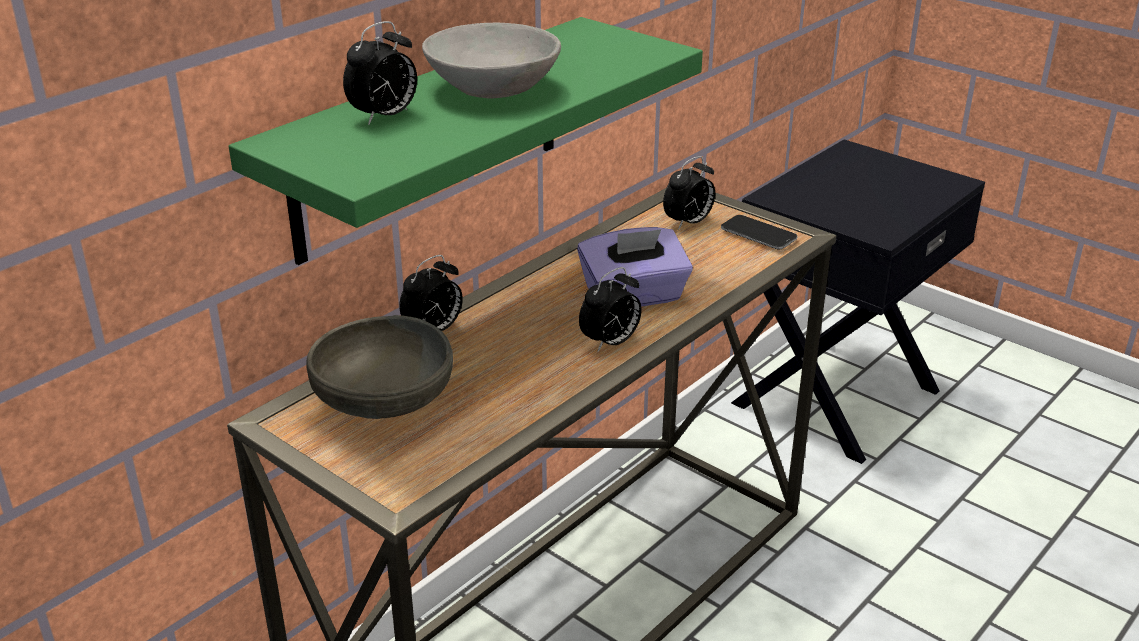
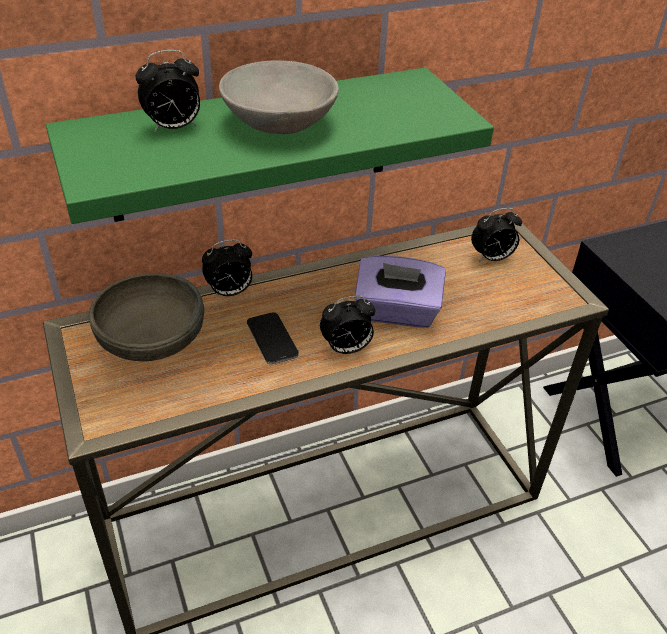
camera: 25 degrees right, 10 degrees up
(758, 234) = (541, 287): phone -> phone (272, 339)

